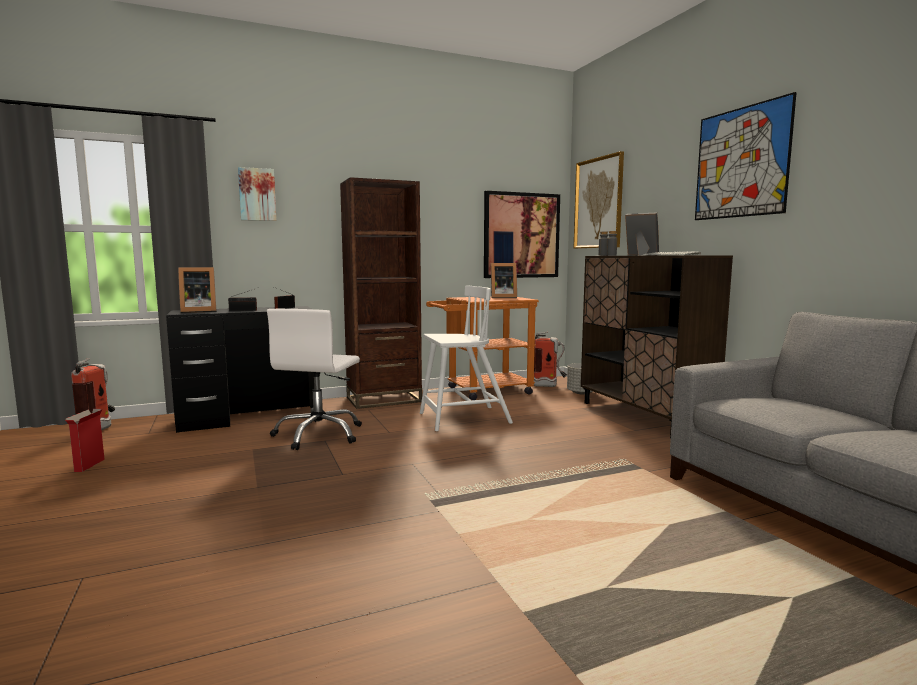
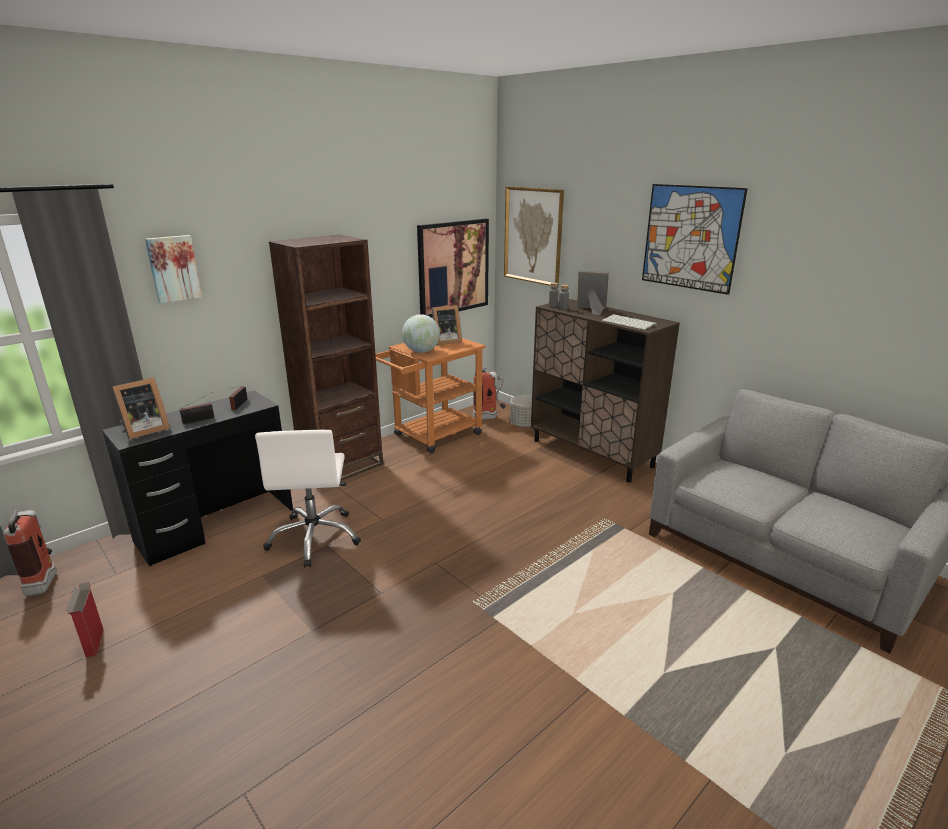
camera: 20 degrees left, 15 degrees up
(462, 418) = (439, 485): white chair -> none
(472, 299) = (421, 351): none -> globe

